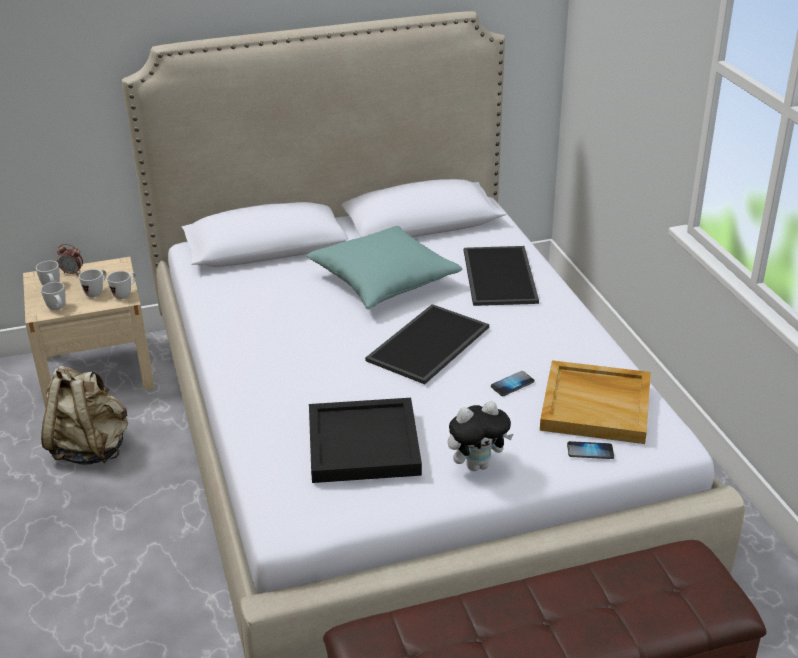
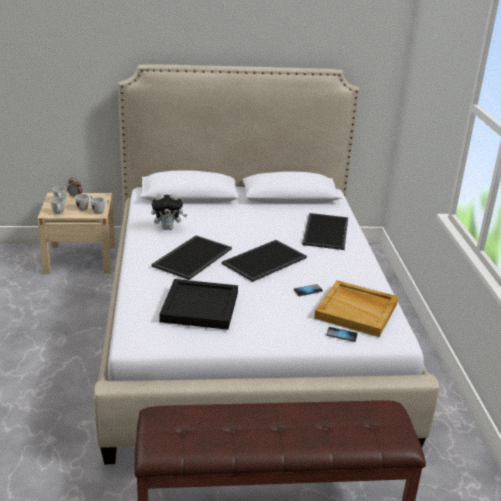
camera: 10 degrees right, 5 degrees down
(91, 449) = (60, 299): beige backpack -> none
(315, 357) = (192, 257): none -> tray
(383, 281) = (252, 224): turquoise pillow -> none
(477, 464) = (266, 330): plush toy -> plush toy (168, 228)

